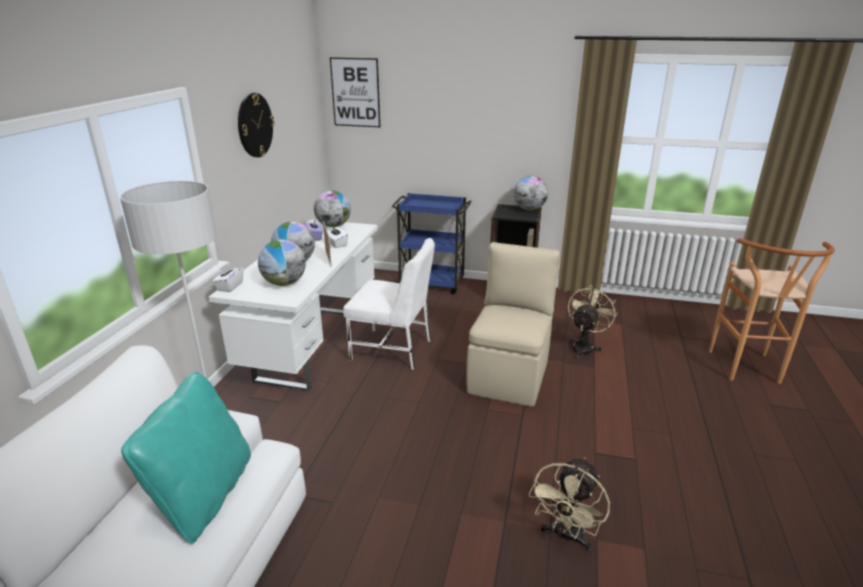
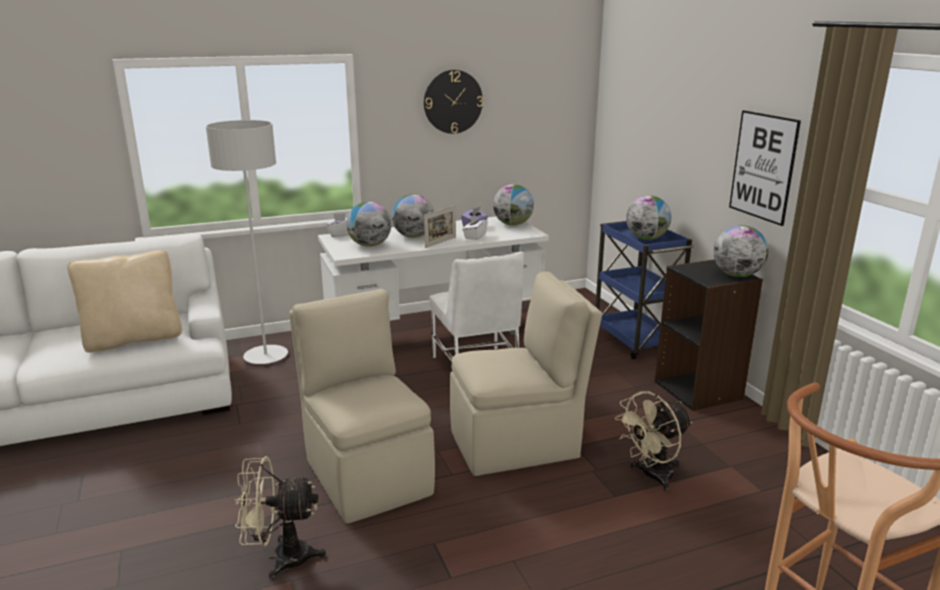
camera: 55 degrees right, 5 degrees down
(204, 496) = (133, 339): turquoise pillow -> beige pillow
(355, 92) = (620, 87): picture -> picture (763, 166)
(434, 205) = (646, 238): none -> globe
(489, 453) = (367, 474): none -> beige chair
(584, 347) = (651, 476): beige fan -> beige fan turned 150 degrees clockwise

